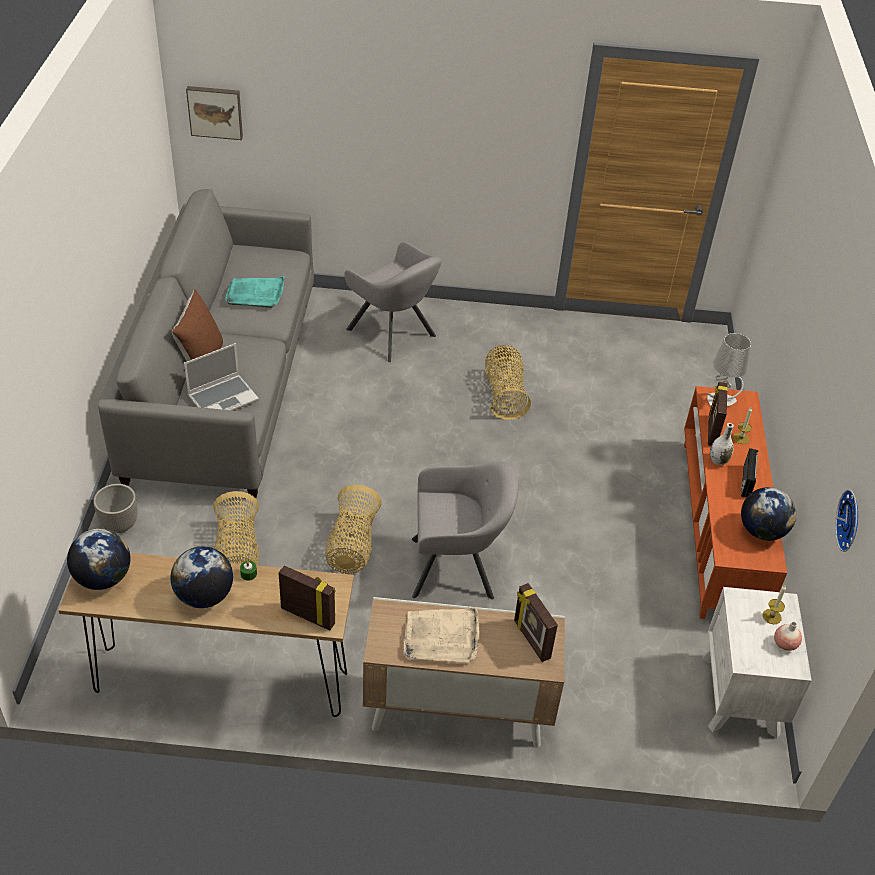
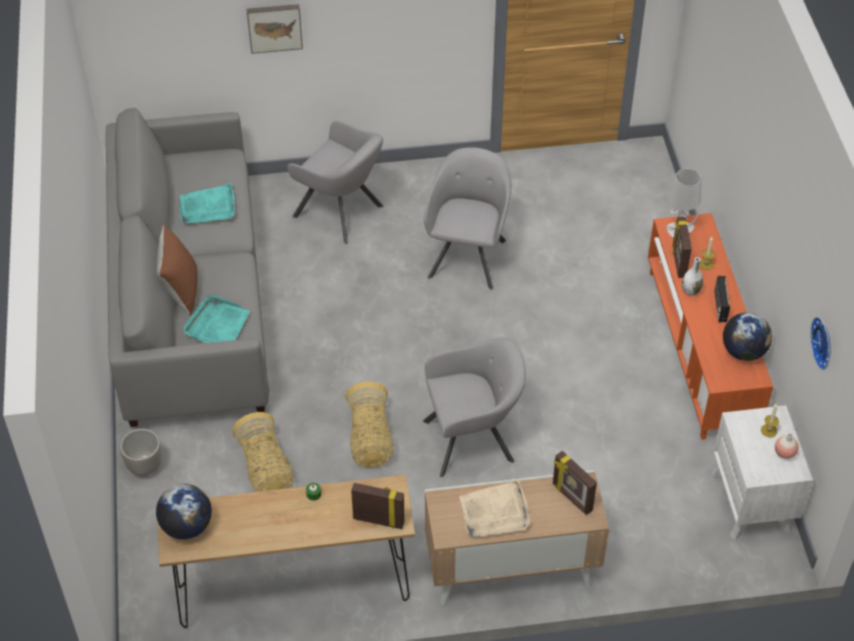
camera: 10 degrees left, 5 degrees up
(204, 596) = (282, 523): globe -> none
(215, 111) = (130, 32): picture -> picture (274, 27)
(223, 398) = (217, 325): laptop -> turquoise tray
(504, 394) = (468, 255): basket -> grey armchair

